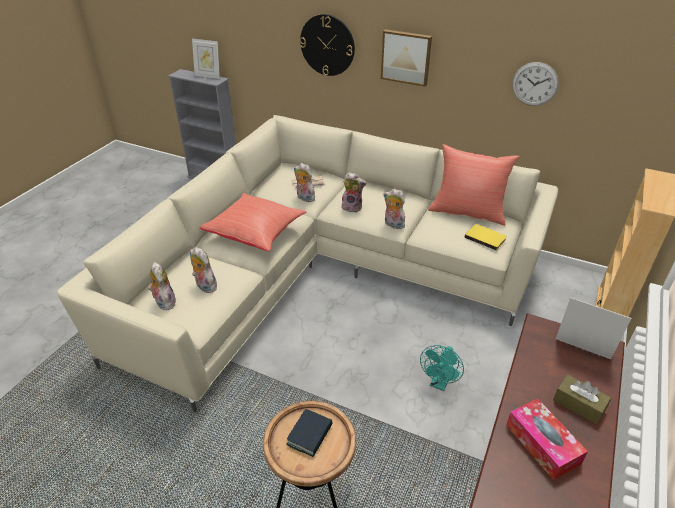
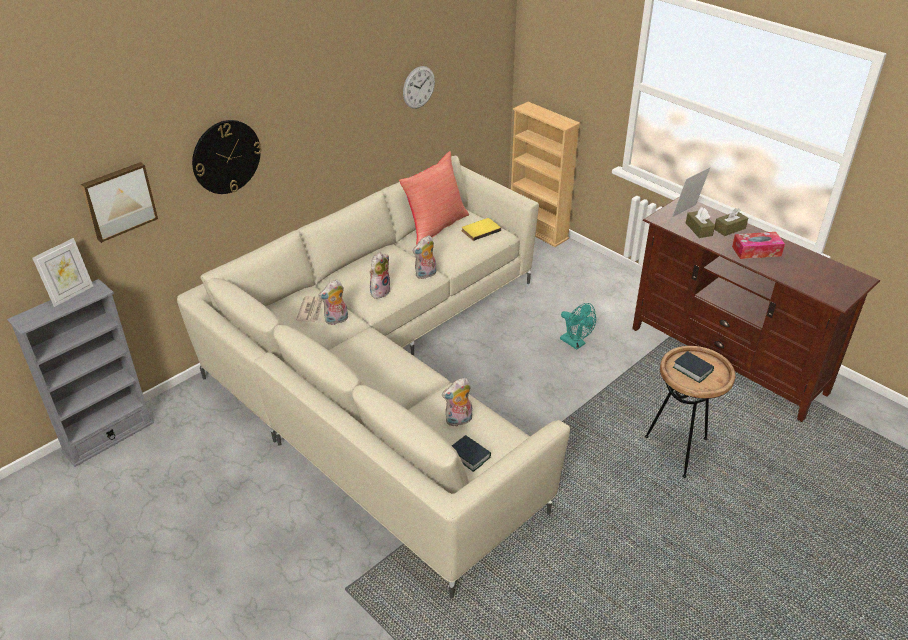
camera: 70 degrees left, 0 degrees up
(164, 302) = (469, 455): plush toy -> book
(256, 233) = (383, 368): red pillow -> none
(406, 57) = (312, 122): picture -> picture (118, 200)
(547, 369) = (699, 229): none -> brown tissue box

